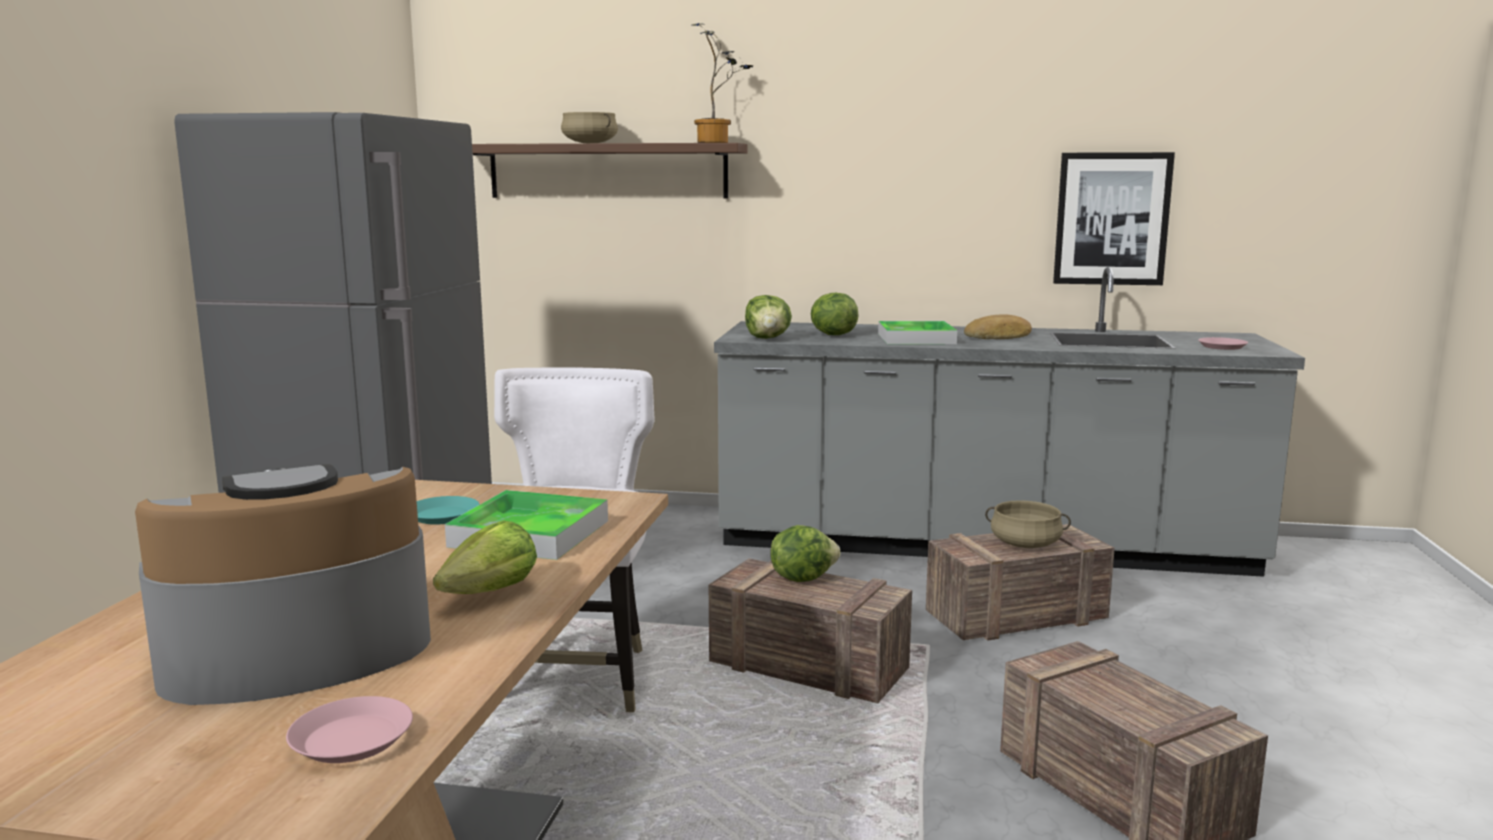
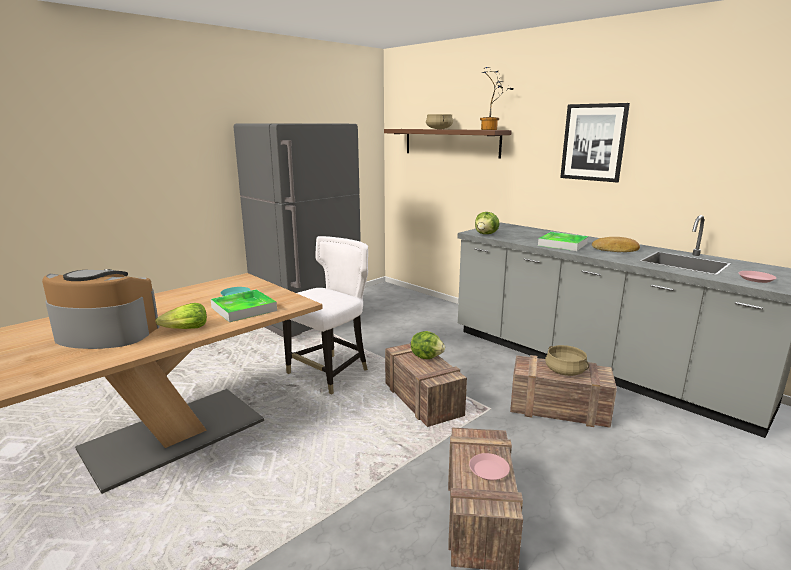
camera: 35 degrees right, 5 degrees up
(352, 739) = (59, 368): pink plate -> pink plate (489, 470)
(832, 335) = (523, 236): lettuce -> none
(1111, 219) = (718, 183): picture -> picture (593, 142)

